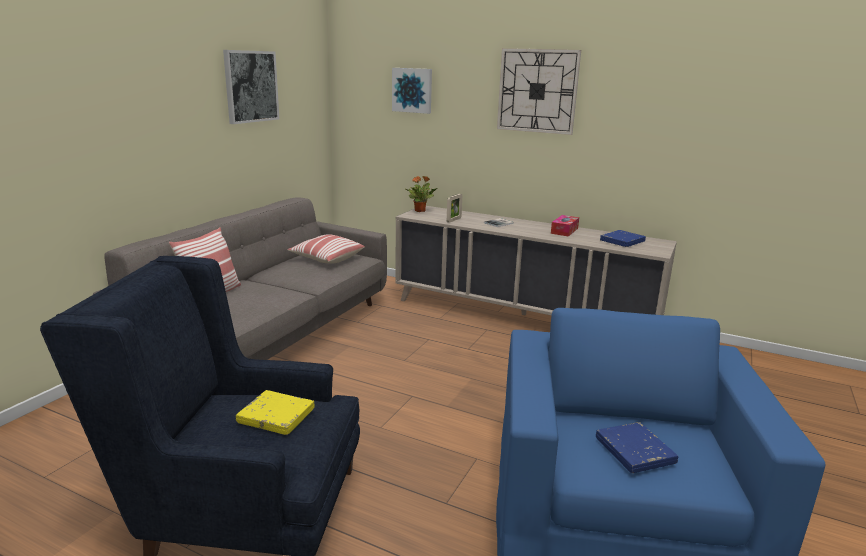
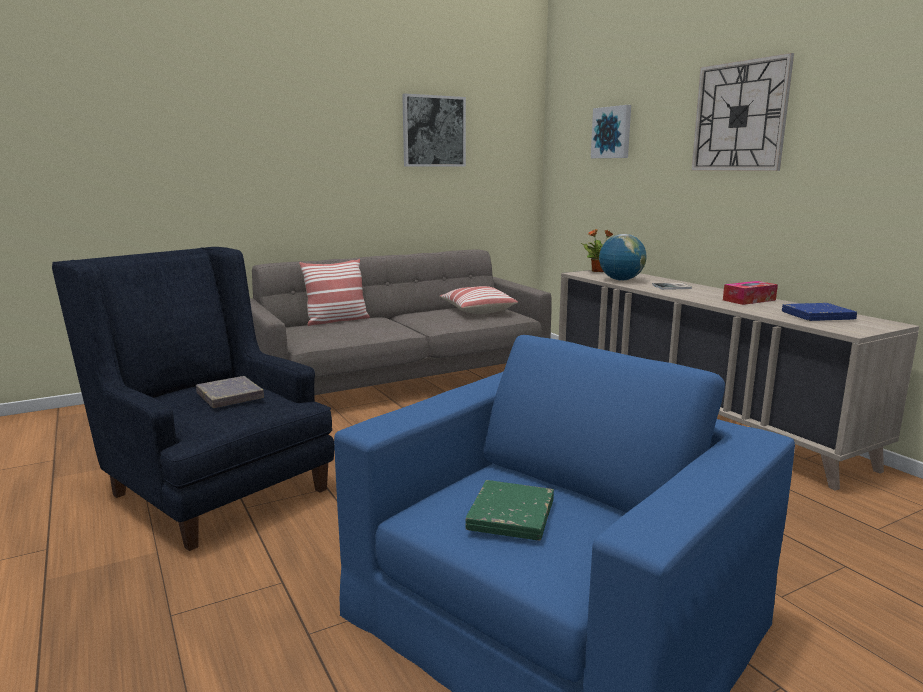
camera: 35 degrees right, 5 degrees down
(276, 416) = (230, 396): yellow book -> grey book
(454, 220) = (621, 280): picture frame -> globe
(634, 451) = (511, 516): blue book -> green book

